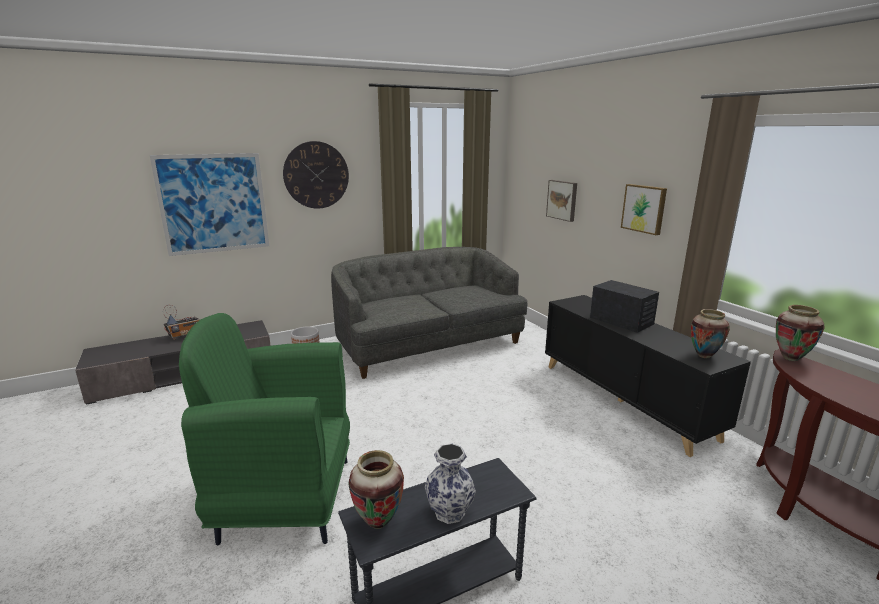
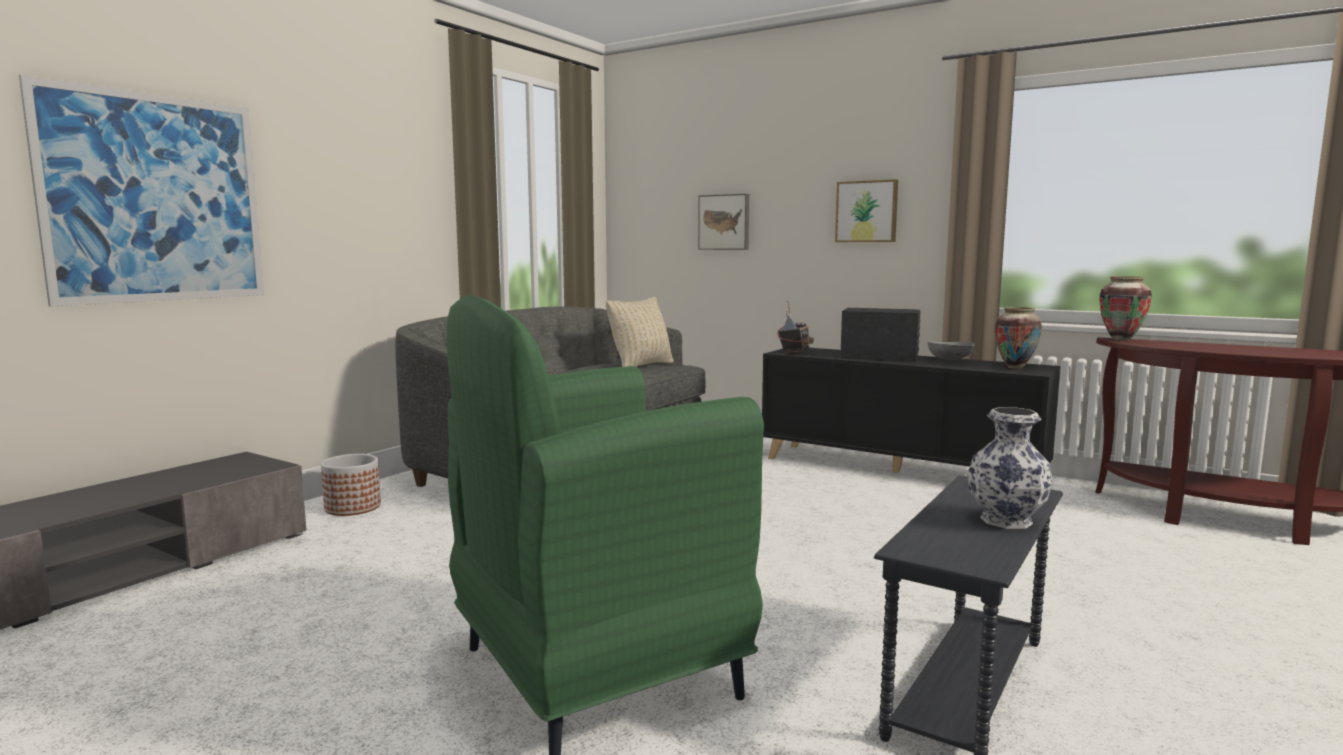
camera: 30 degrees left, 10 degrees down
(185, 336) = (90, 492): radio -> radio (795, 351)
(316, 175) = (347, 166): wall clock -> none
(378, 522) = (948, 548): vase -> none
(482, 294) = (641, 366): none -> beige pillow
(669, 334) = (949, 359): none -> grey bowl

